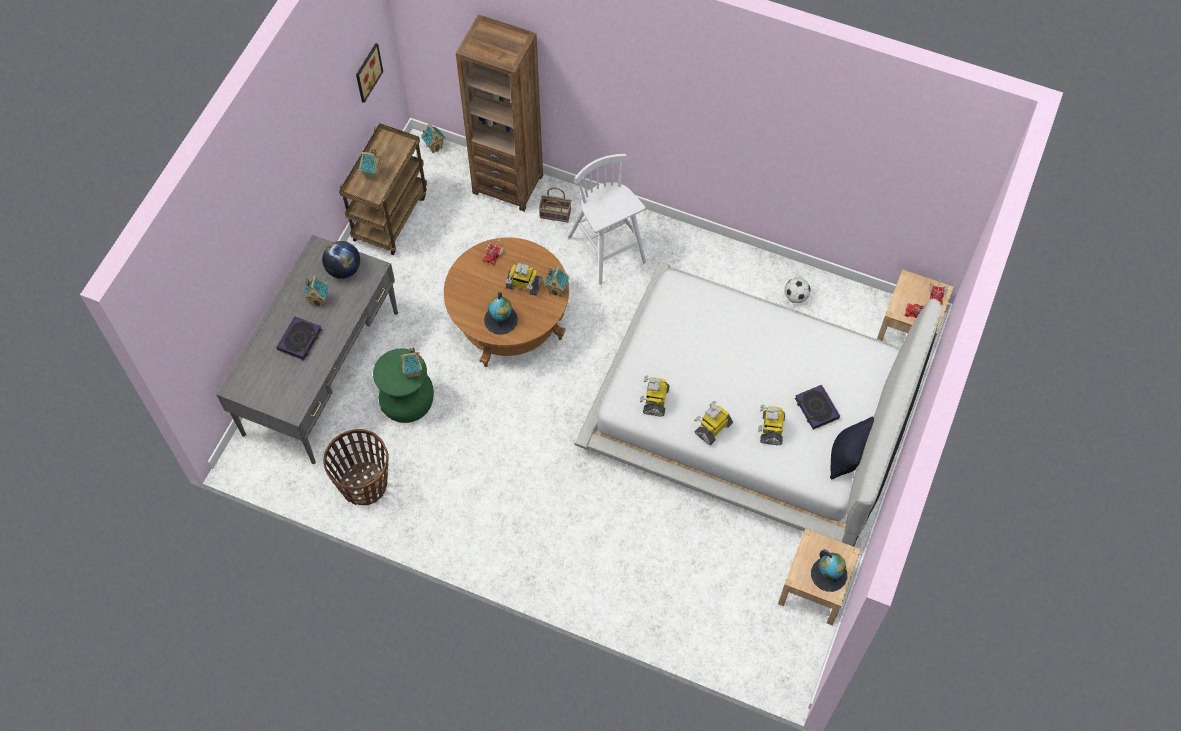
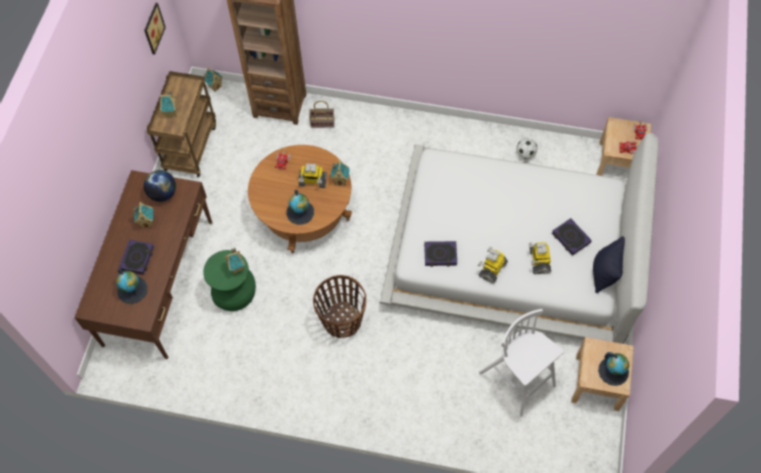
camera: 10 degrees left, 0 degrees up
(287, 375) = (132, 290): none -> globe
(321, 372) = (158, 282): grey desk -> brown desk
(363, 484) = (212, 368): basket -> basket (342, 320)
(607, 251) = (370, 144): white stool -> white stool (518, 380)
(655, 400) = (440, 255): toy robot -> book

